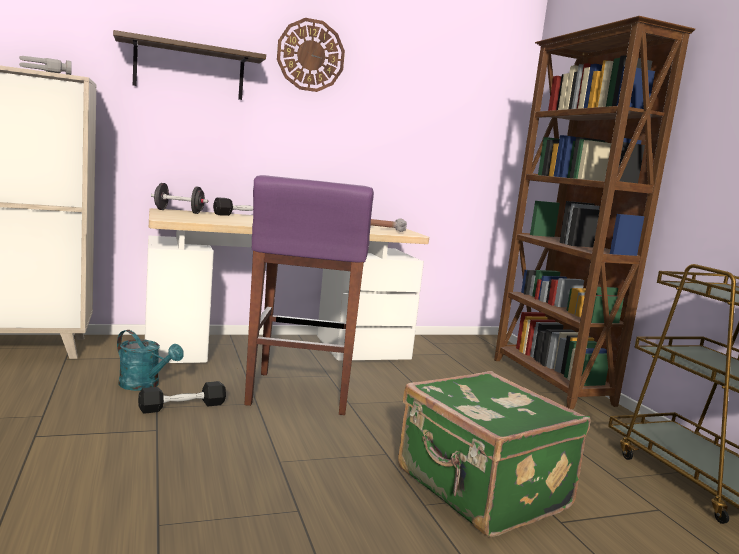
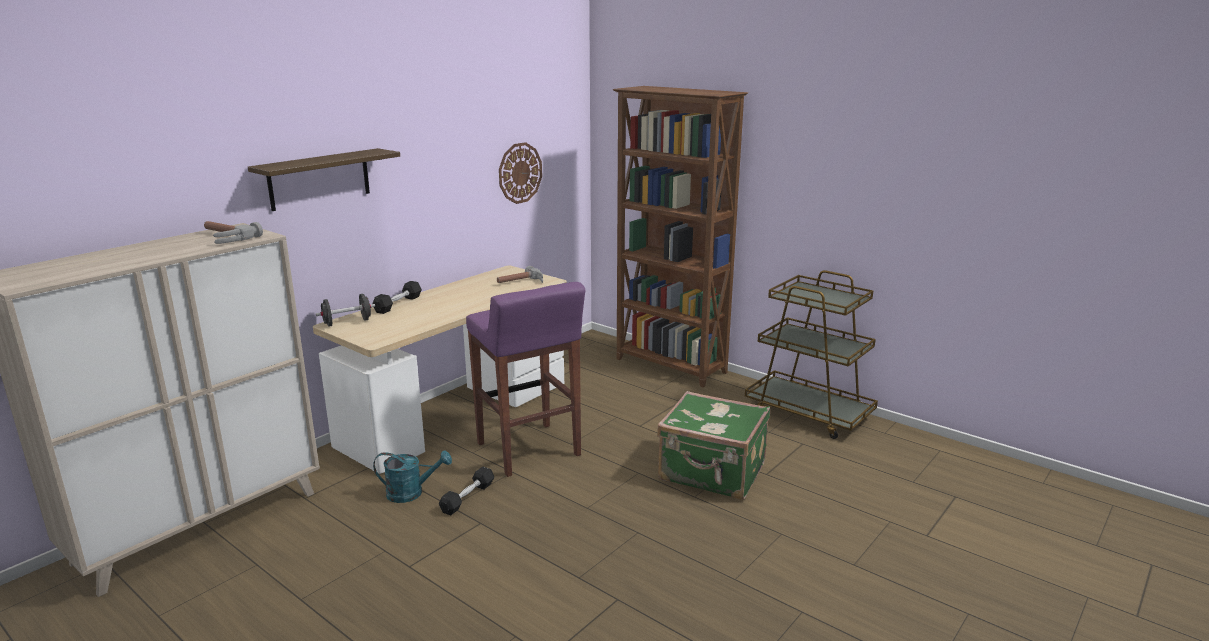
camera: 30 degrees left, 10 degrees up
(310, 55) = (419, 131): wall clock -> wall clock (520, 173)

